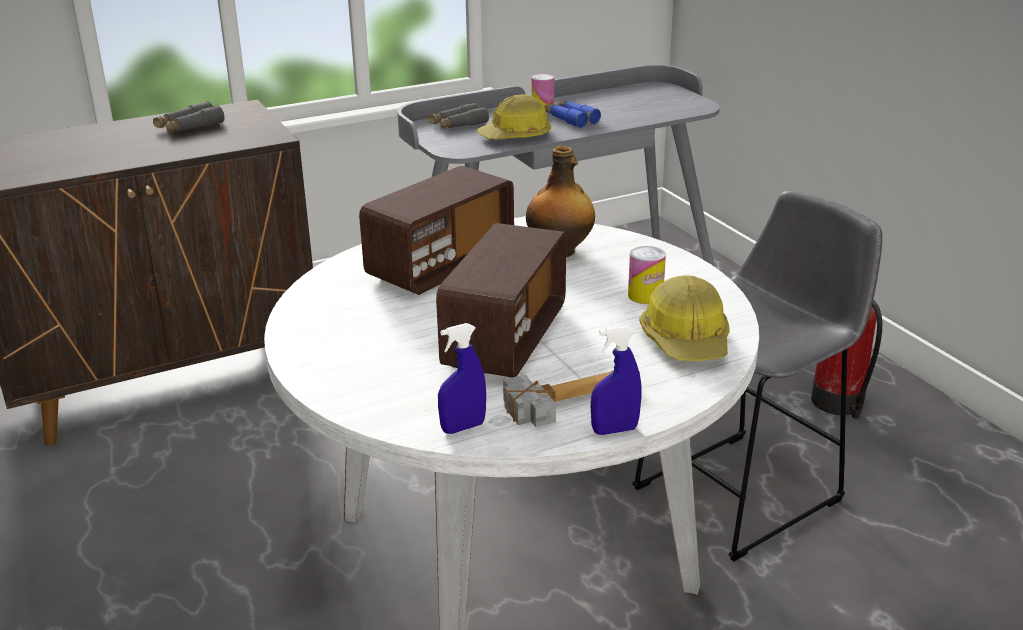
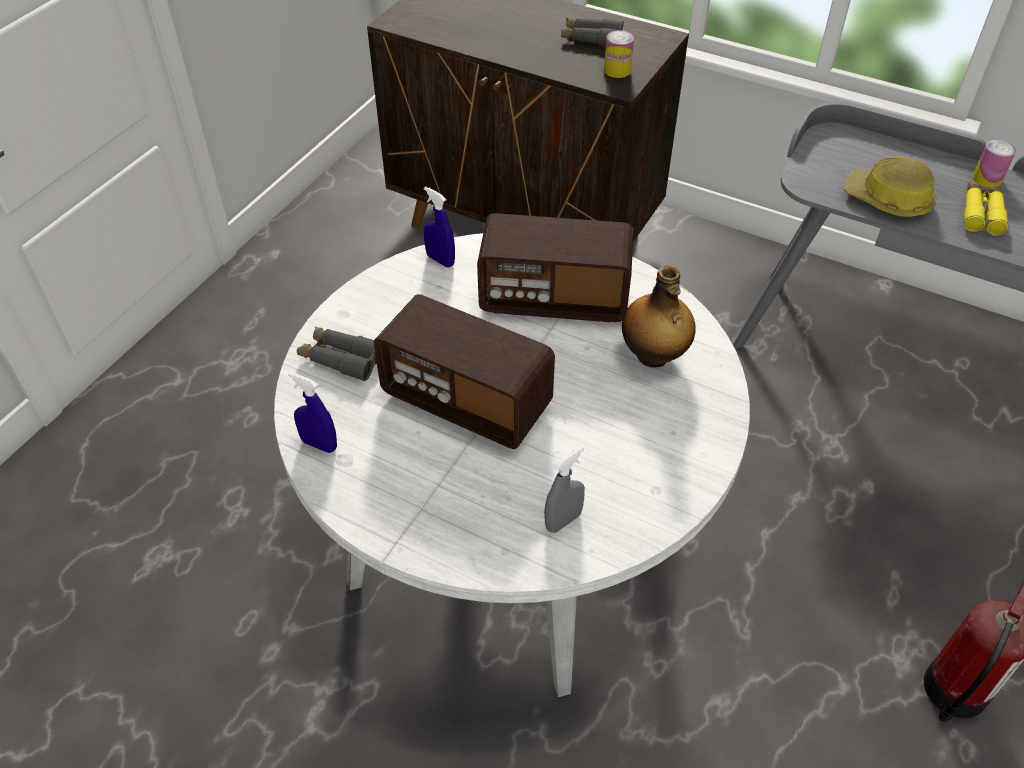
camera: 55 degrees right, 20 degrees up
(458, 124) = (866, 151): grey binoculars -> grey binoculars (341, 358)
(505, 339) = (466, 401): radio -> radio turned 45 degrees clockwise
(566, 397) = (405, 483): hammer -> none
(571, 119) = (981, 213): blue binoculars -> yellow binoculars
(614, 430) = (377, 538): blue spray bottle -> blue spray bottle (440, 260)
(645, 295) = (622, 454): can -> can (617, 70)
(686, 340) = (563, 521): hard hat -> grey spray bottle
(746, 490) = (728, 671): grey stool -> none

